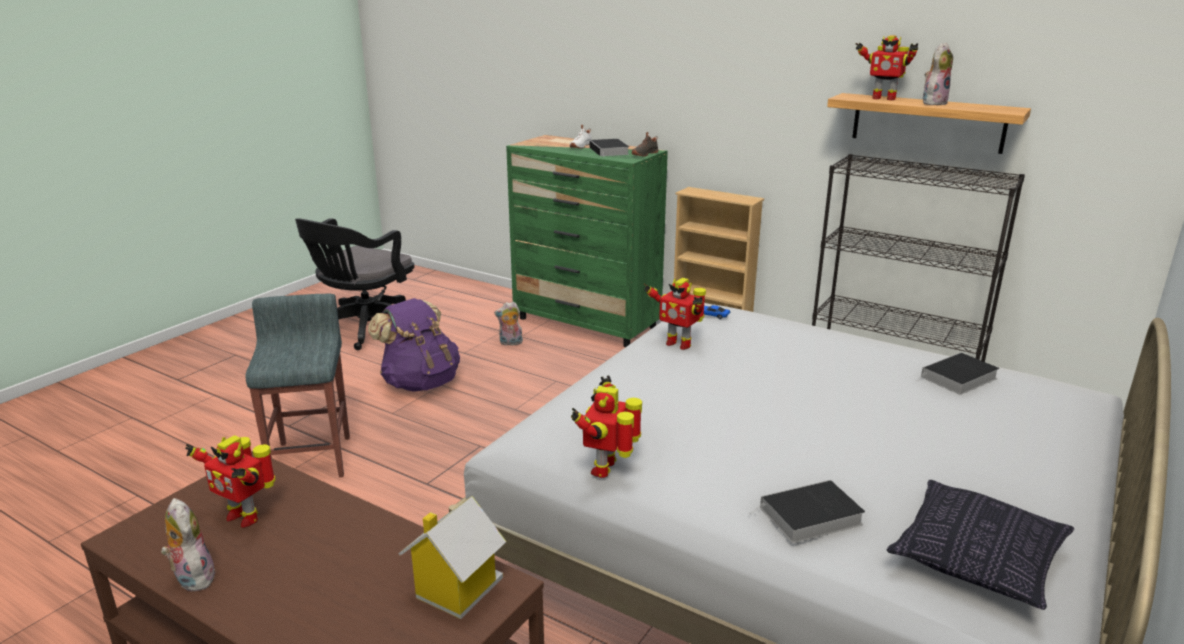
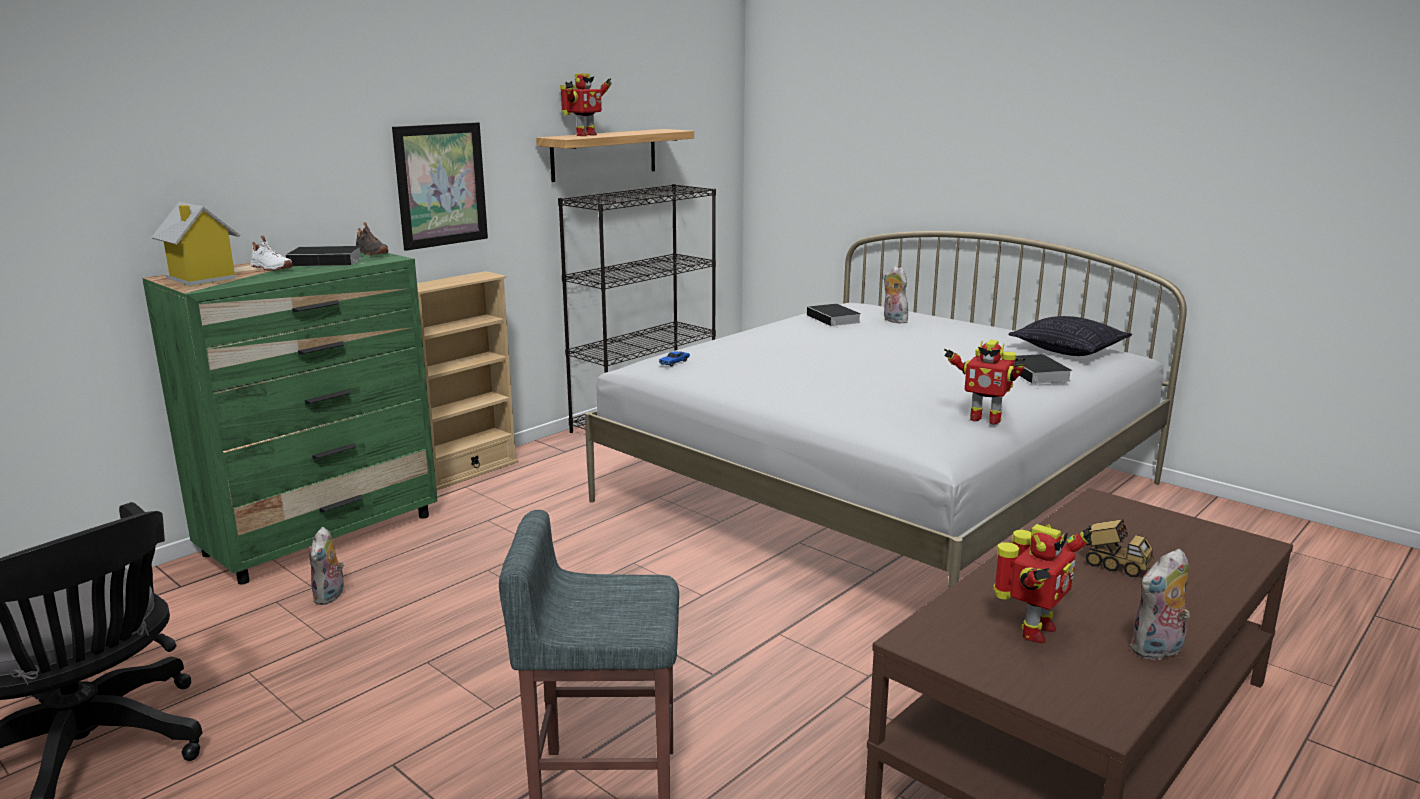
camera: 80 degrees left, 5 degrees down
(346, 574) = (1114, 566): none -> toy truck
(420, 383) = (405, 681): purple backpack -> none
(456, 589) = (1114, 518): toy house -> toy house (201, 279)
(678, 343) = (740, 378): toy robot -> none
(739, 118) = (441, 185): none -> picture
(933, 103) = (623, 133): plush toy -> plush toy (893, 320)

